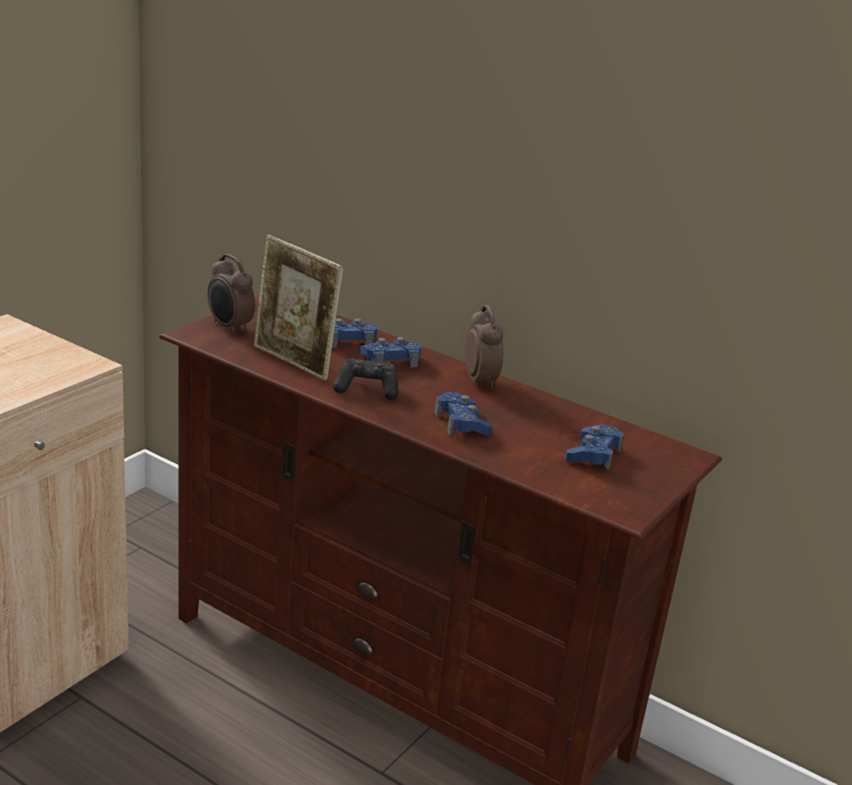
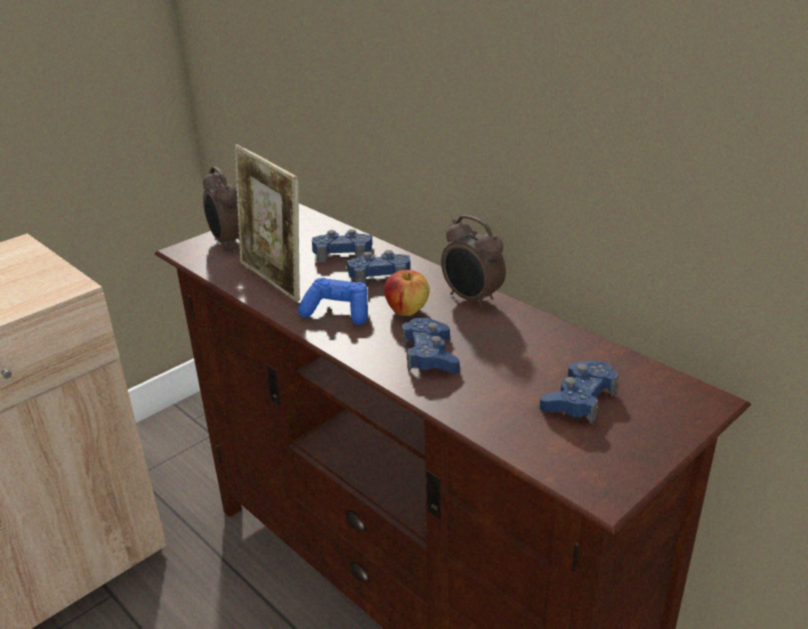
camera: 15 degrees right, 5 degrees up
(367, 389) = (338, 312): black game controller -> blue game controller
(428, 389) = (407, 310): none -> apple
(481, 381) = (471, 299): alarm clock -> alarm clock turned 135 degrees clockwise

